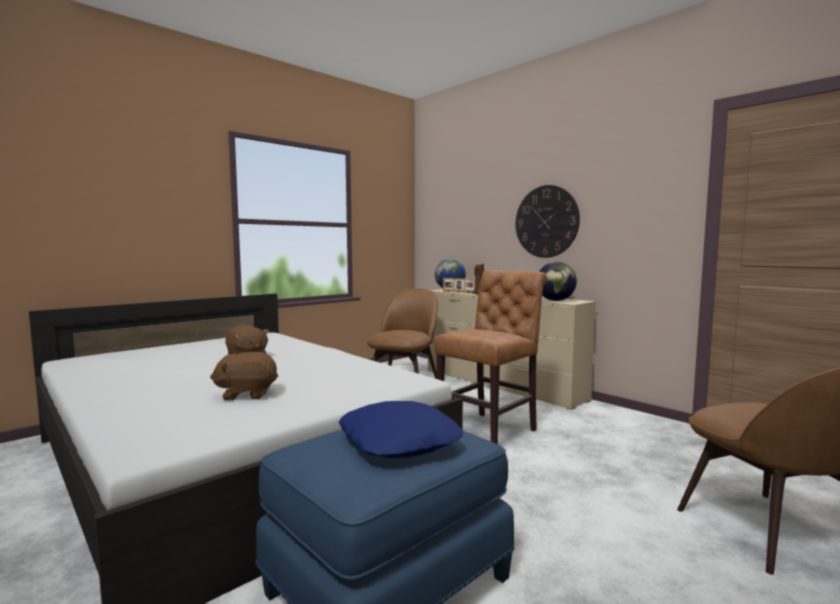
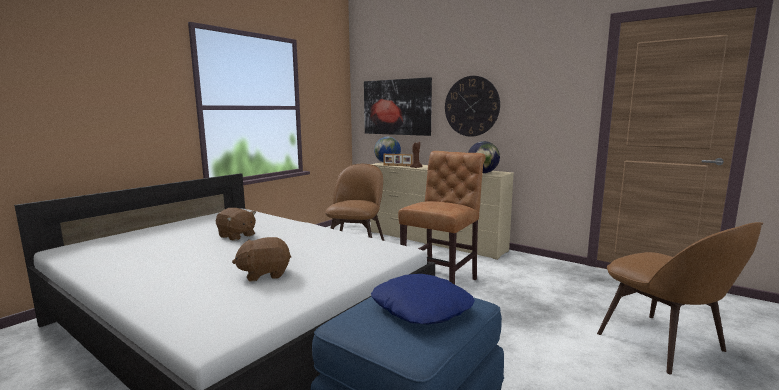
camera: 10 degrees left, 5 degrees up
(463, 225) = (396, 107): none -> picture

